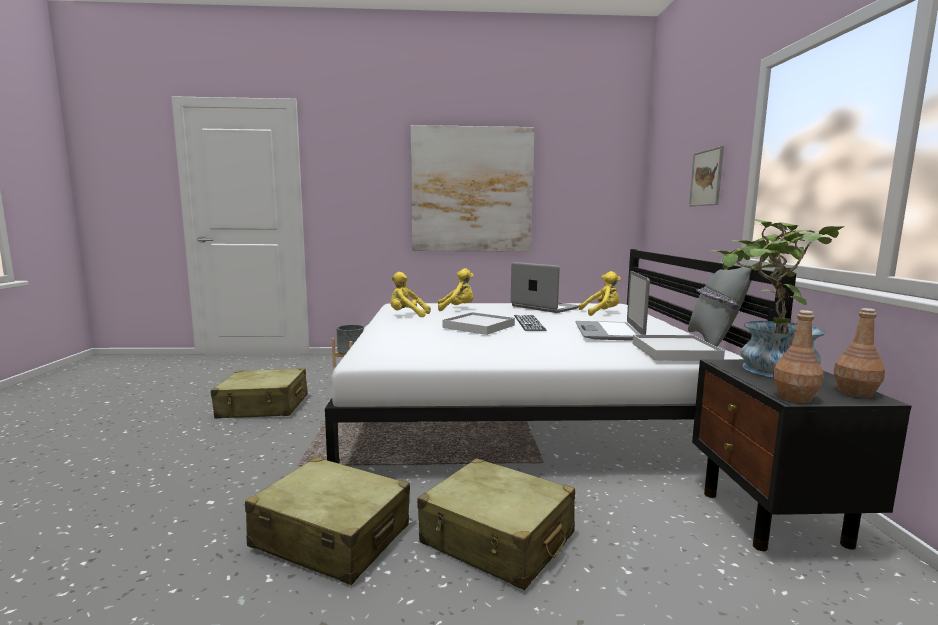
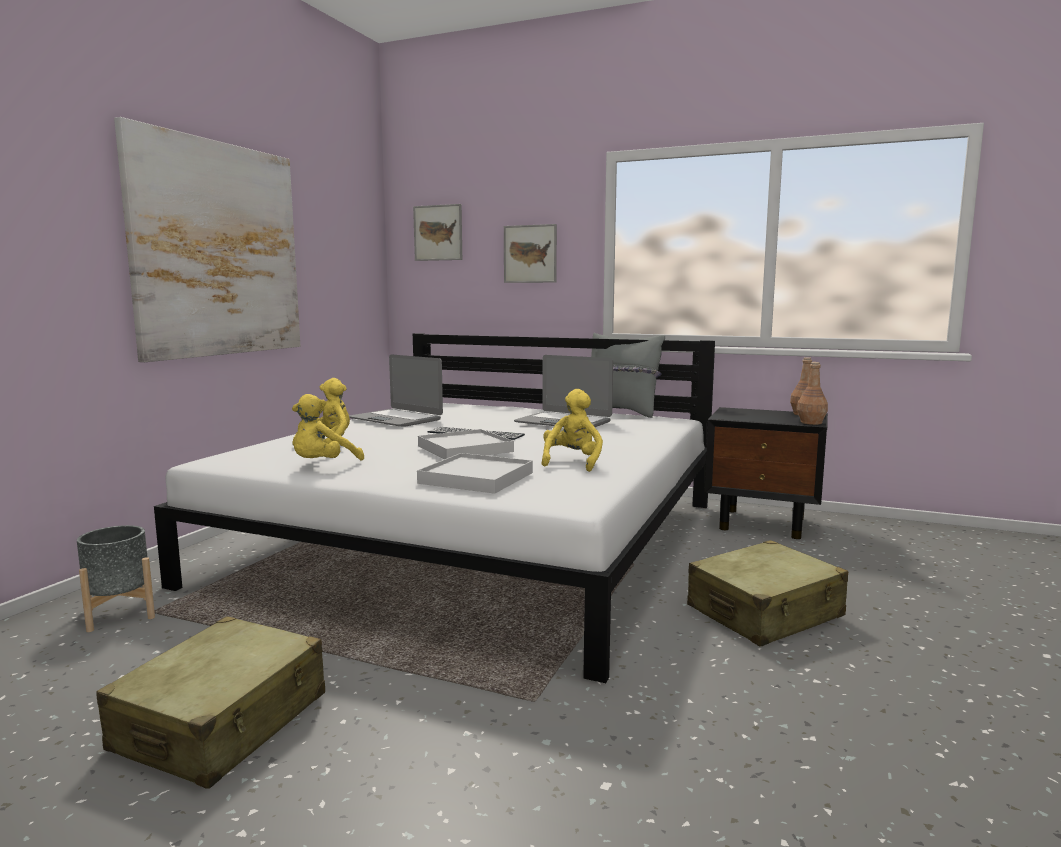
camera: 65 degrees left, 0 degrees up
(331, 537) = (737, 692): beige suitcase -> none
(544, 307) = (396, 419): laptop -> laptop turned 120 degrees counterclockwise
(601, 313) = (462, 412): yellow plush toy -> yellow plush toy (572, 462)
(665, 165) = (438, 233): none -> picture
(675, 352) = (654, 422): white tray -> white tray (477, 478)
(765, 369) = (743, 415): potted plant -> none

